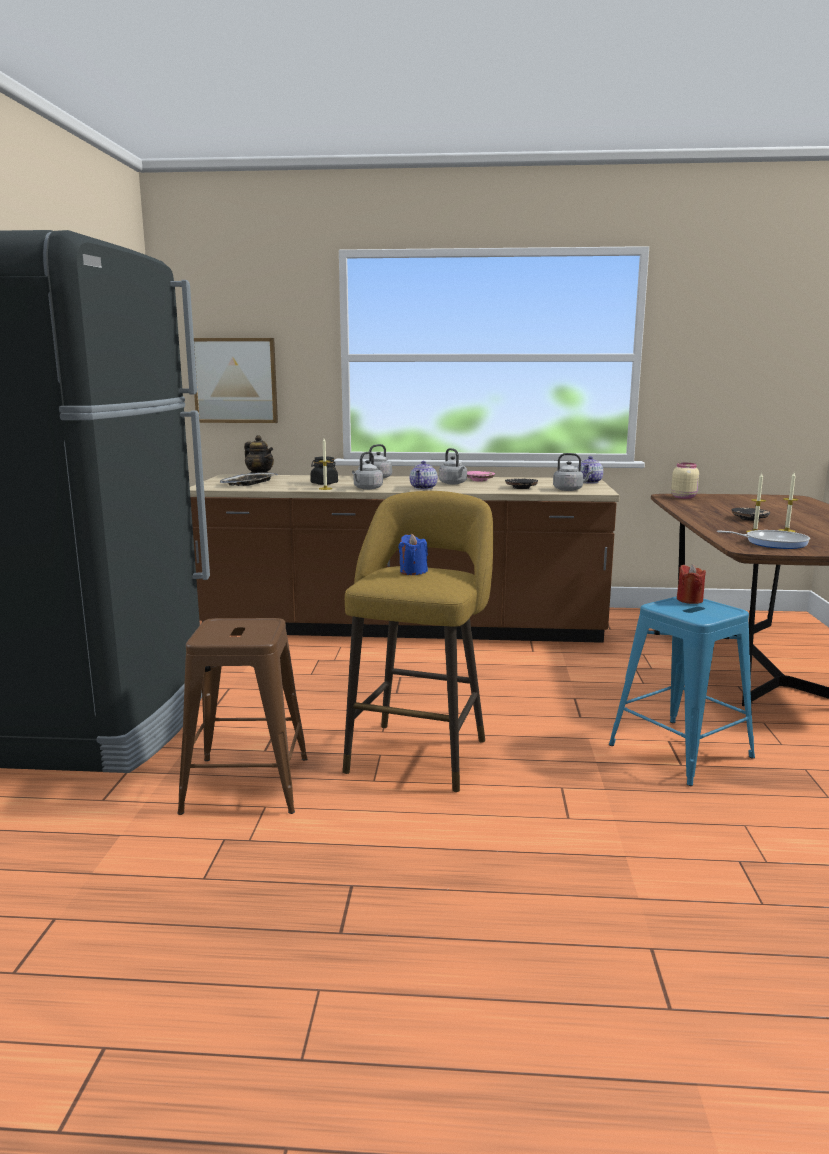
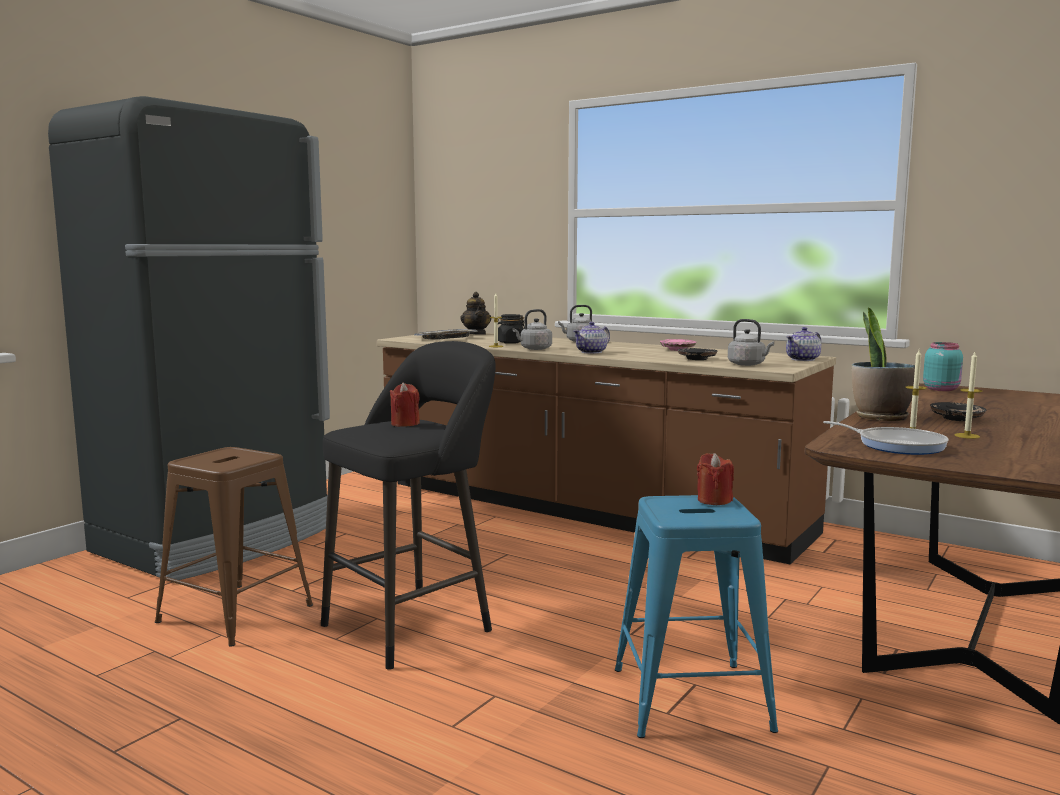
camera: 30 degrees right, 5 degrees down
(235, 380) = (476, 238): picture -> none
(413, 572) = (405, 424): blue candle -> red candle
(420, 752) = (414, 625): yellow stool -> black stool
(453, 483) = (638, 350): grey kettle -> none
(683, 497) = (941, 389): beige jar -> turquoise jar
(709, 523) = (880, 417): none -> potted plant

